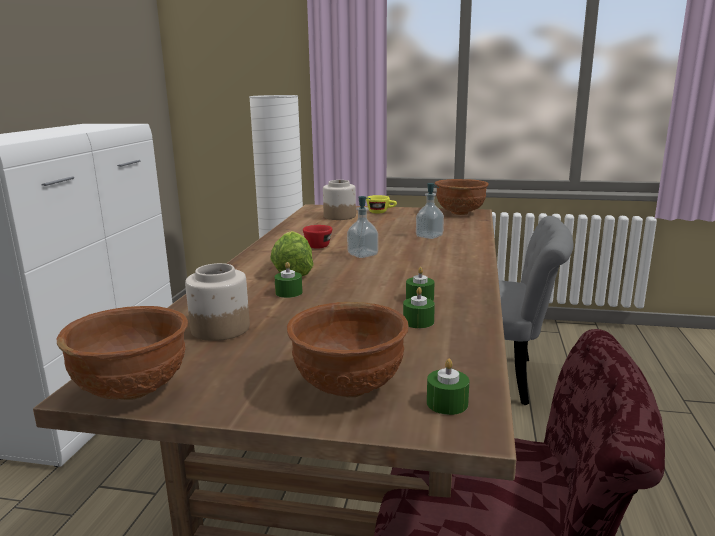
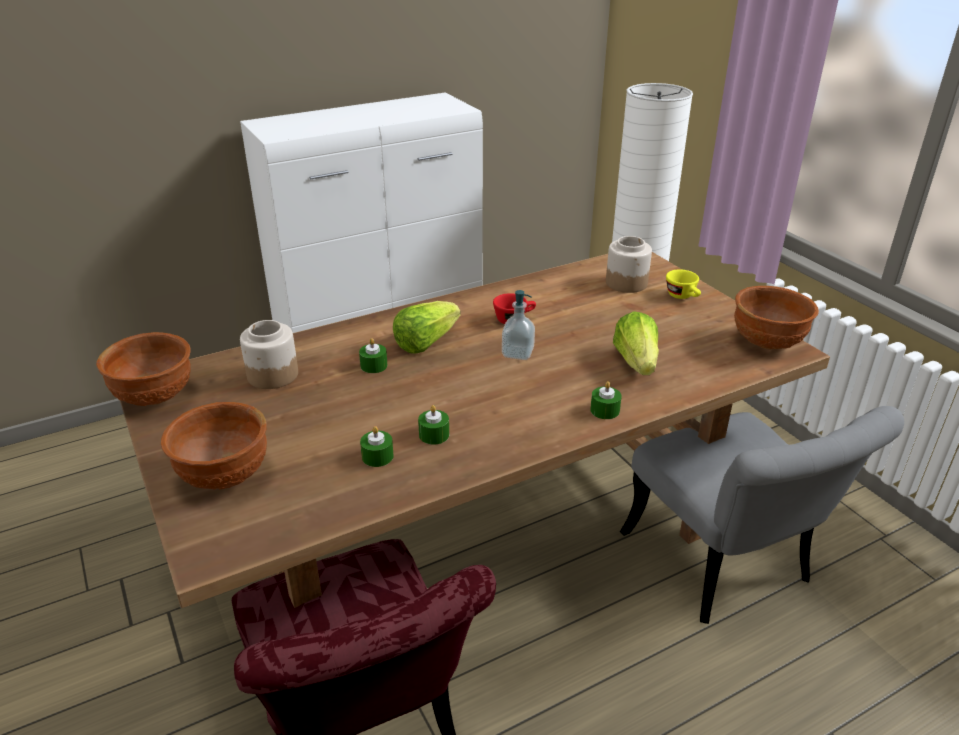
camera: 50 degrees right, 15 degrees up
(429, 236) = (636, 362): soap dispenser -> lettuce
(447, 403) = (235, 532): green candle -> green candle (605, 410)

